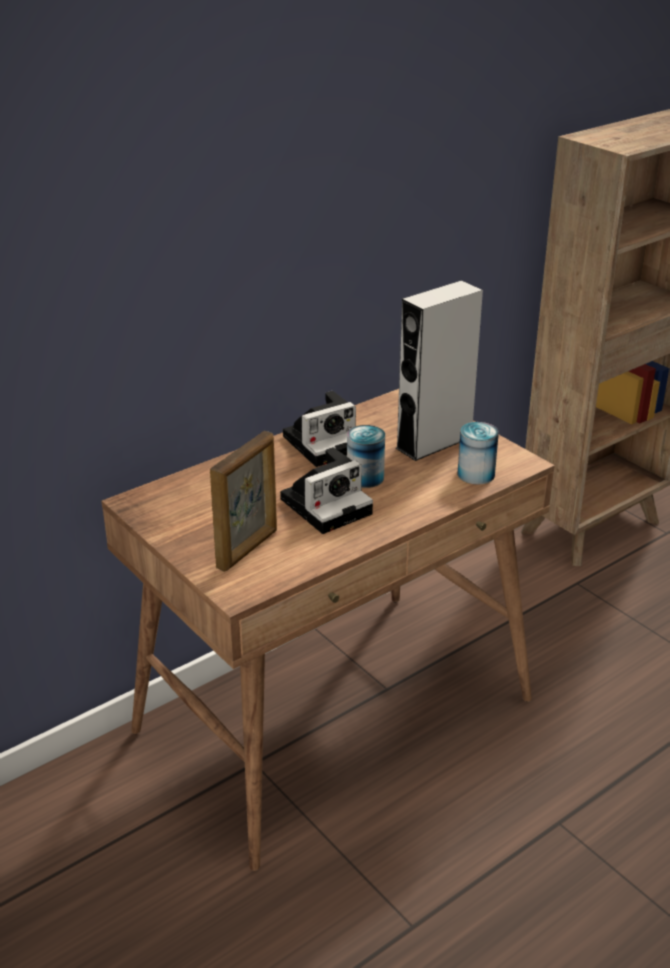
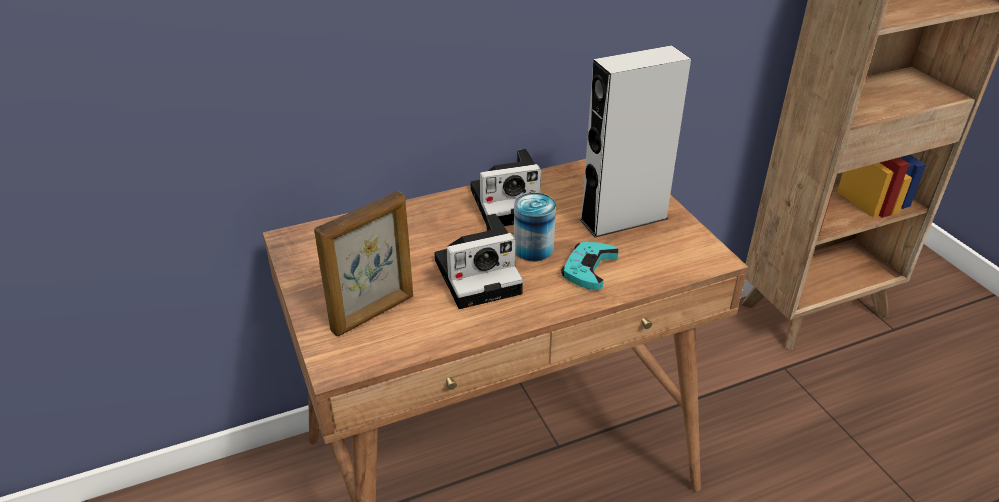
camera: 15 degrees right, 5 degrees up
(421, 486) = (588, 269): none -> turquoise game controller
(476, 474) = (654, 264): can -> none

